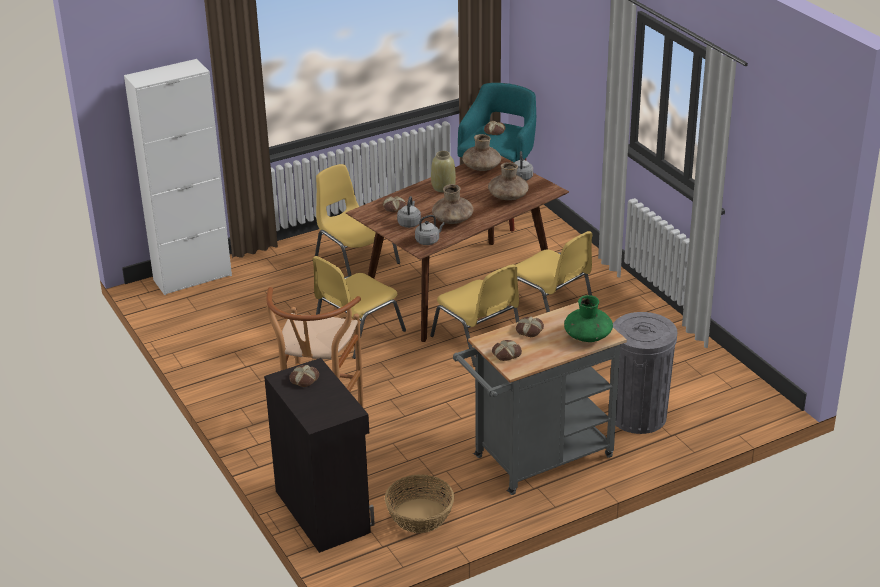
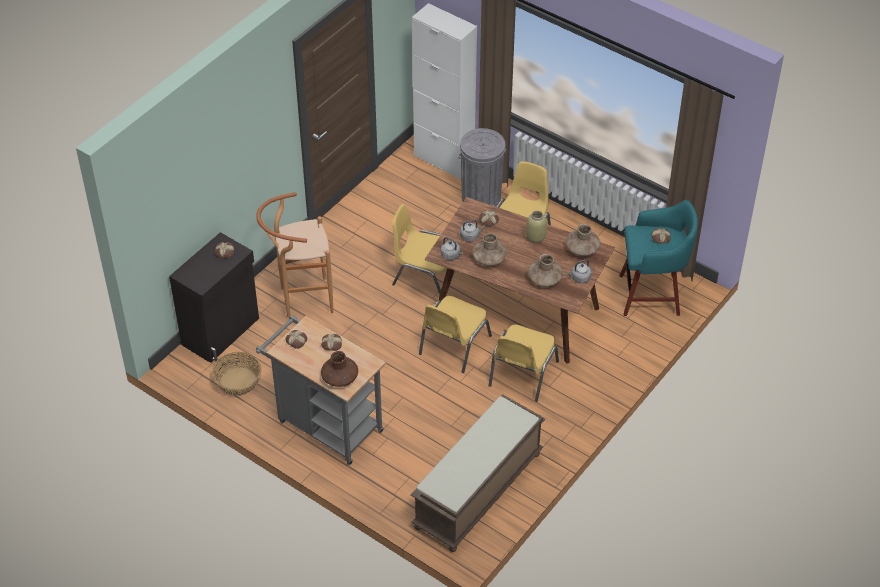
camera: 65 degrees right, 15 degrees up
(587, 336) = (339, 378): green vase -> brown vase
(638, 416) = (407, 468): grey trash can -> grey trash can (481, 197)
(697, 376) = (478, 491): none -> brown bench

